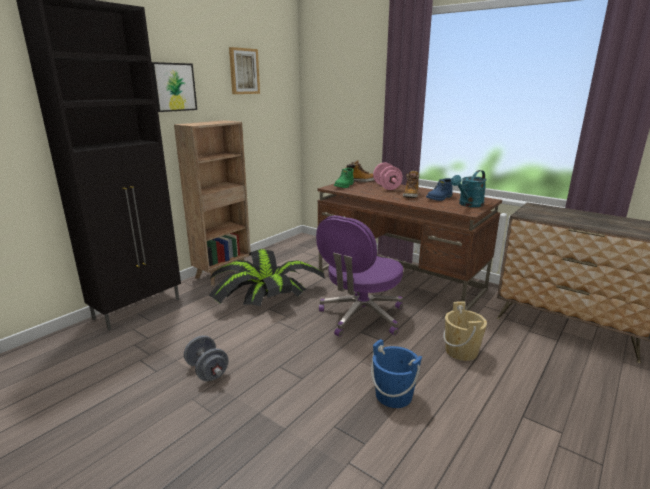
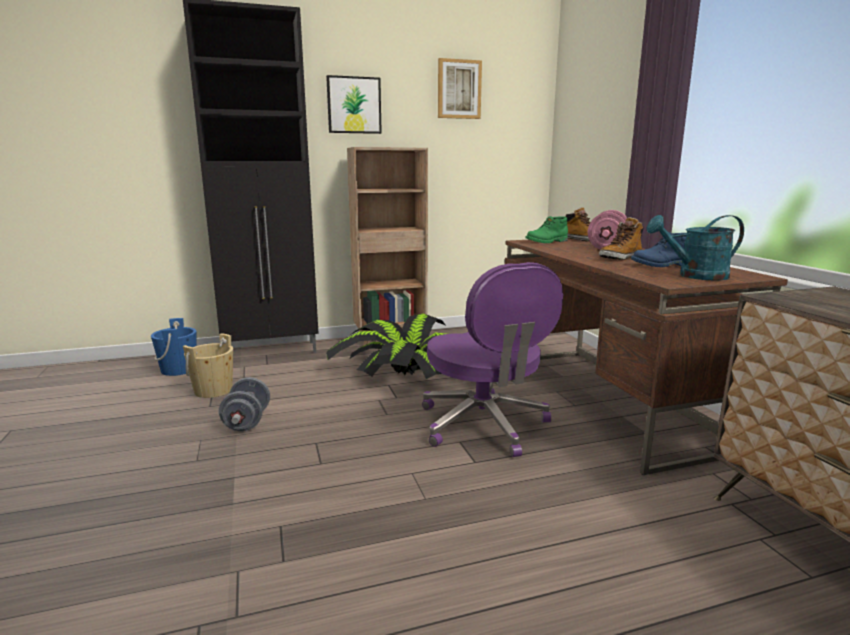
camera: 35 degrees right, 5 degrees down
(360, 317) = (484, 425): purple office chair -> purple office chair turned 90 degrees counterclockwise
(393, 395) = (395, 527): blue bucket -> blue bucket (178, 369)
(461, 351) = (576, 517): beige bucket -> beige bucket (213, 390)

